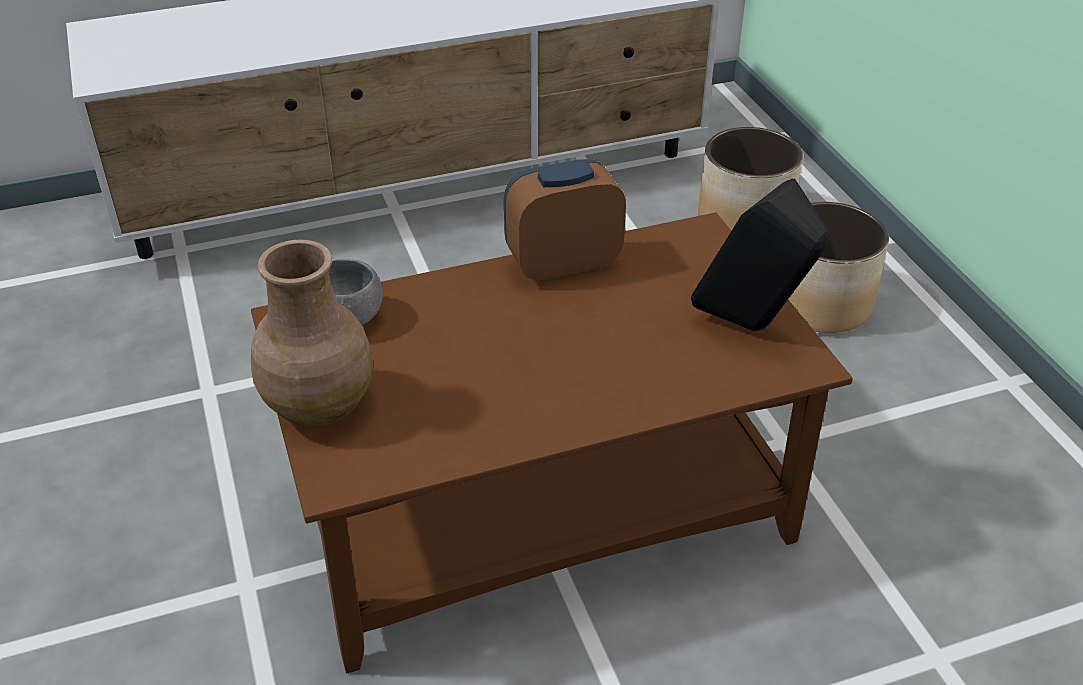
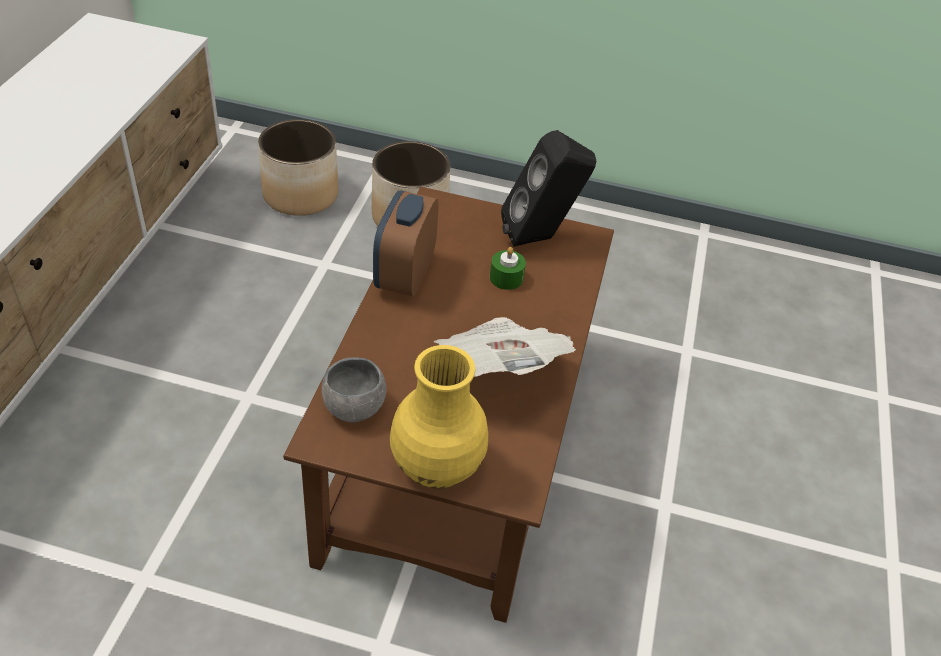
camera: 60 degrees left, 5 degrees up
(319, 405) = (435, 465): brown vase -> yellow vase
(496, 389) = (498, 371): none -> newspaper
(649, 331) = (506, 278): none -> green candle

